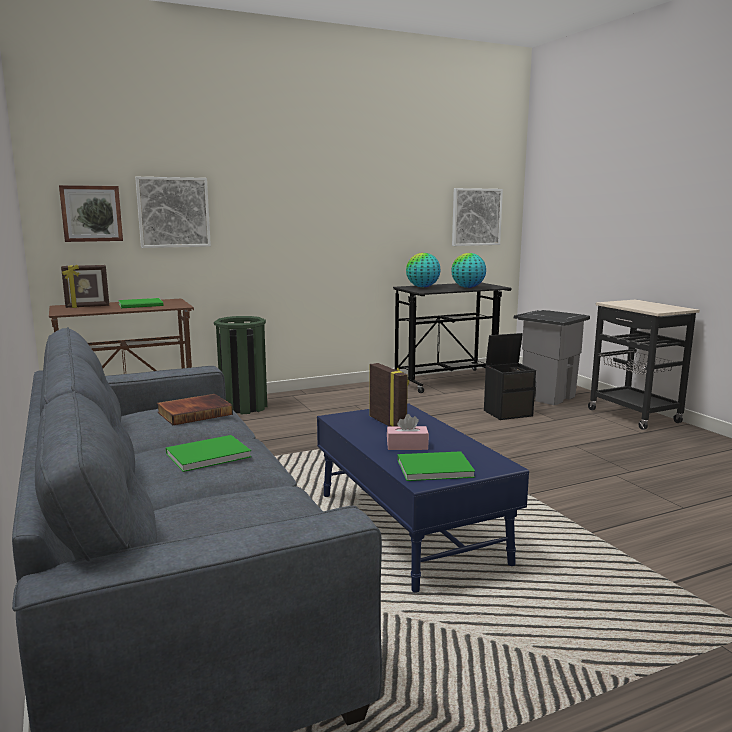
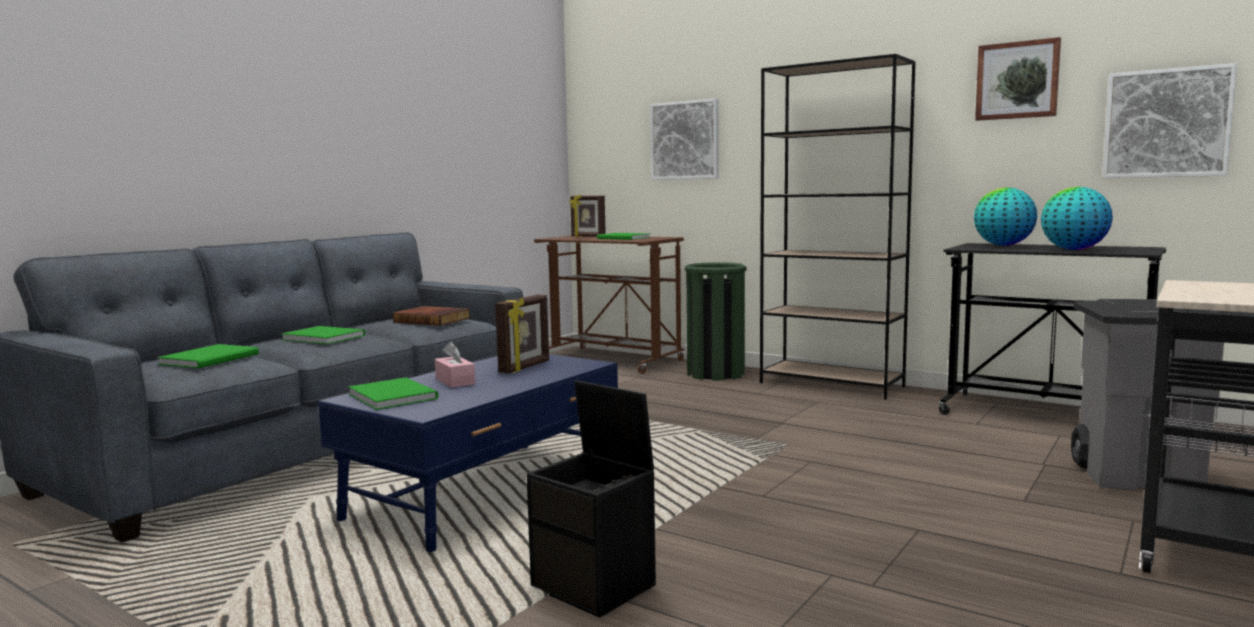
camera: 60 degrees right, 5 degrees down
(91, 213) = (616, 145): picture -> picture (1017, 80)
(247, 506) = (213, 359): none -> green book
(326, 393) = (832, 384): none -> beige bookcase
(508, 413) = (978, 468): black storage box -> black storage box (596, 586)

